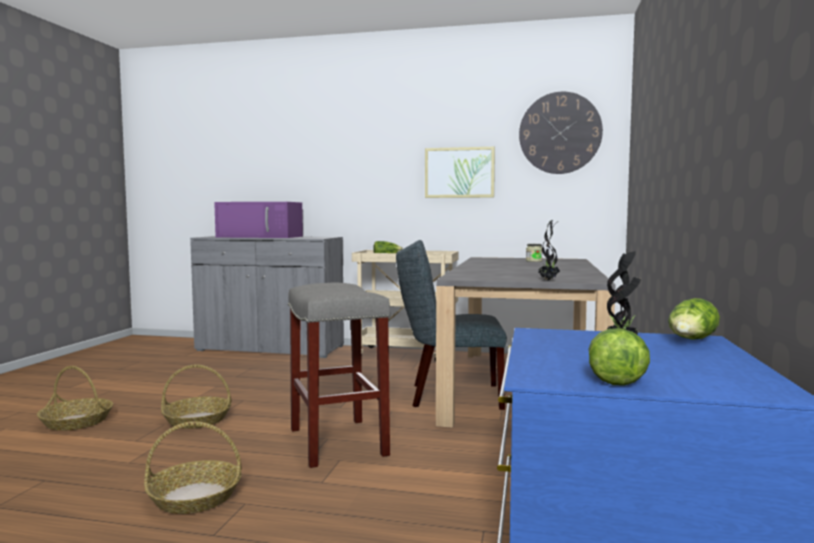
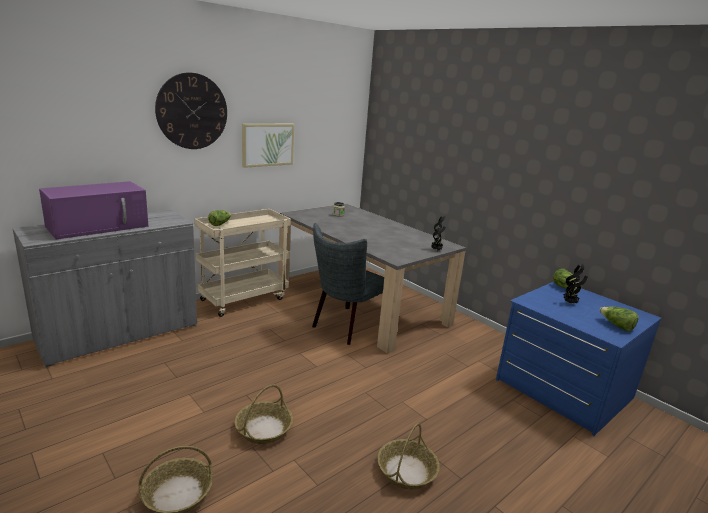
camera: 55 degrees left, 15 degrees up
(339, 442) = (376, 391): grey stool -> none
(560, 133) = (332, 114): wall clock -> wall clock (192, 111)

